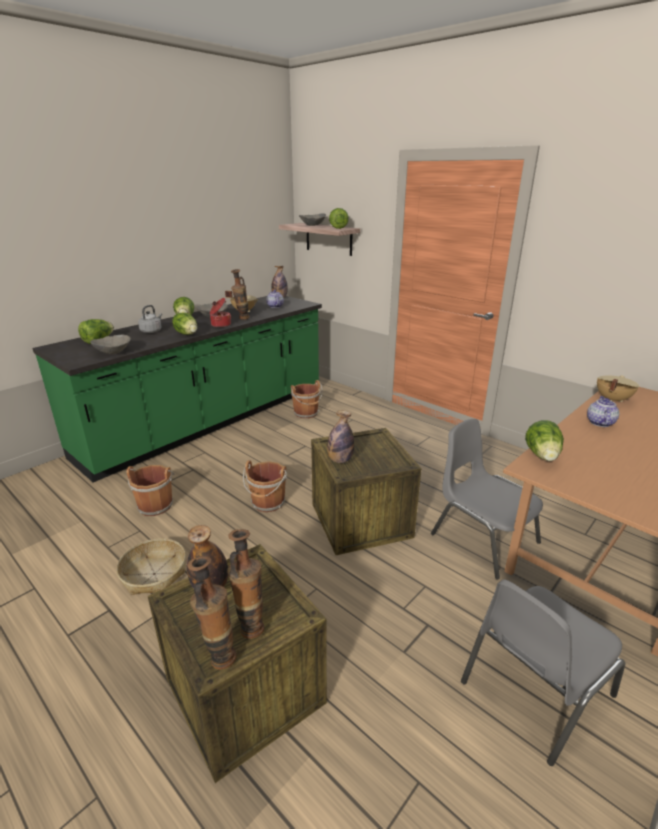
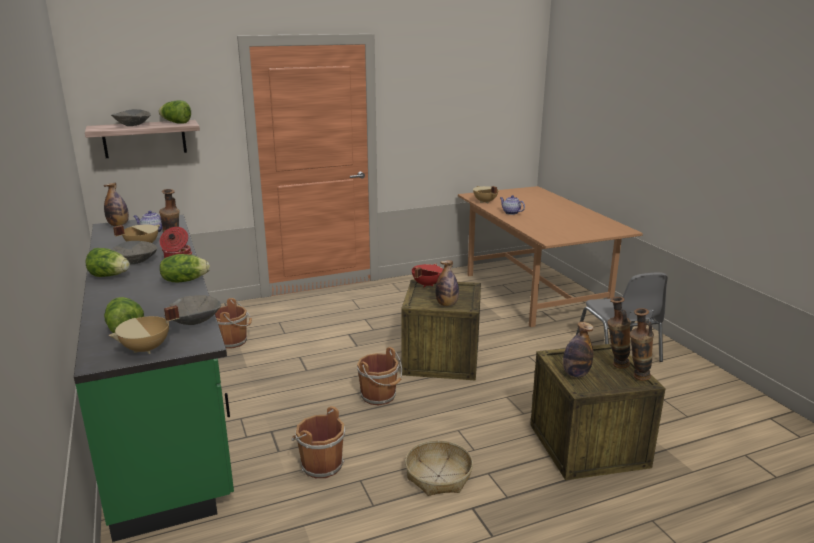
camera: 65 degrees left, 5 degrees down
(67, 352) = (146, 349): none -> beige cooking pot
(152, 331) = (135, 297): grey kettle -> none
(380, 438) = (426, 284): none -> red cooking pot
(482, 538) = (495, 322): grey chair -> none
(542, 456) = (539, 234): lettuce -> none

